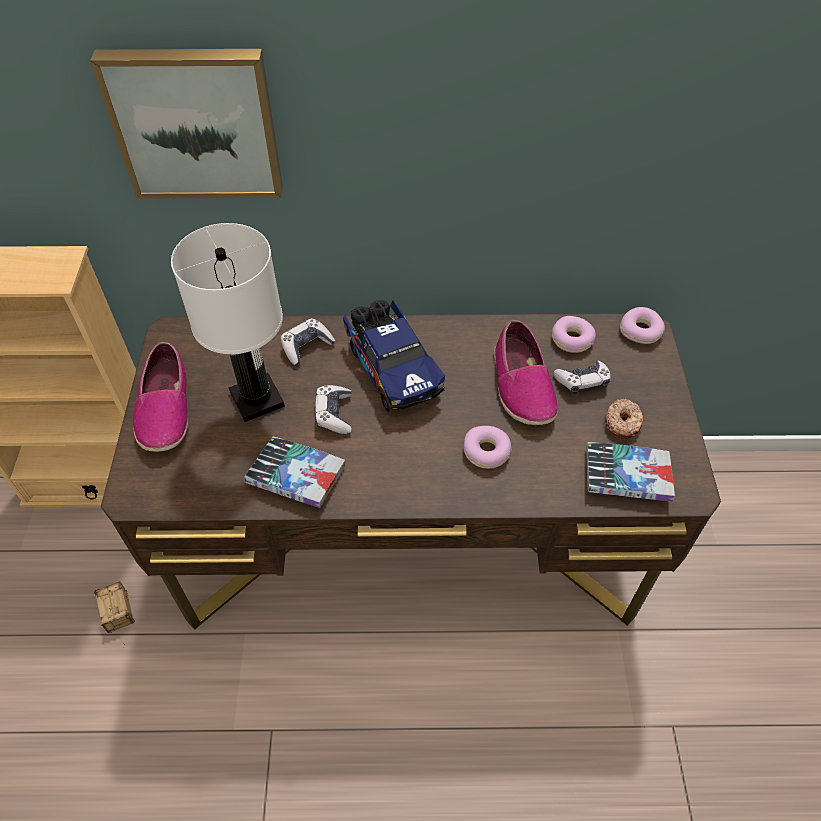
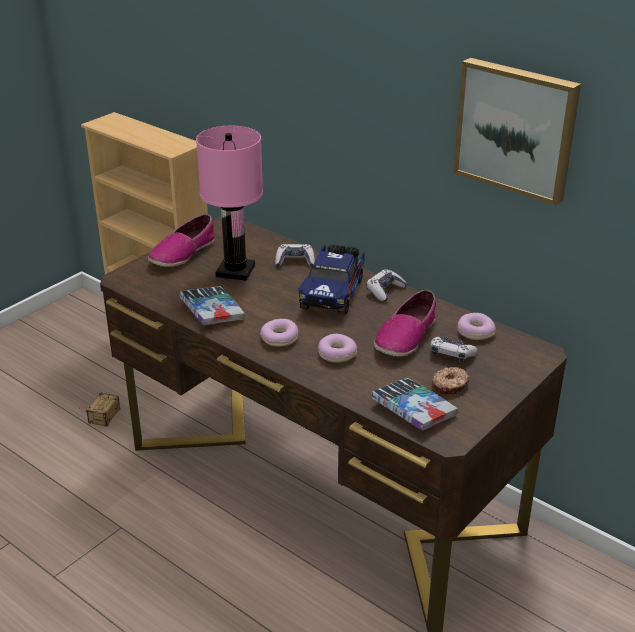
camera: 40 degrees right, 20 degrees down
(196, 123) = (277, 76): picture -> picture (516, 129)
(256, 400) = (235, 271): white table lamp -> pink table lamp
(334, 414) = (269, 296): game controller -> game controller (385, 290)
(640, 331) = (535, 350): donut -> donut (279, 338)

